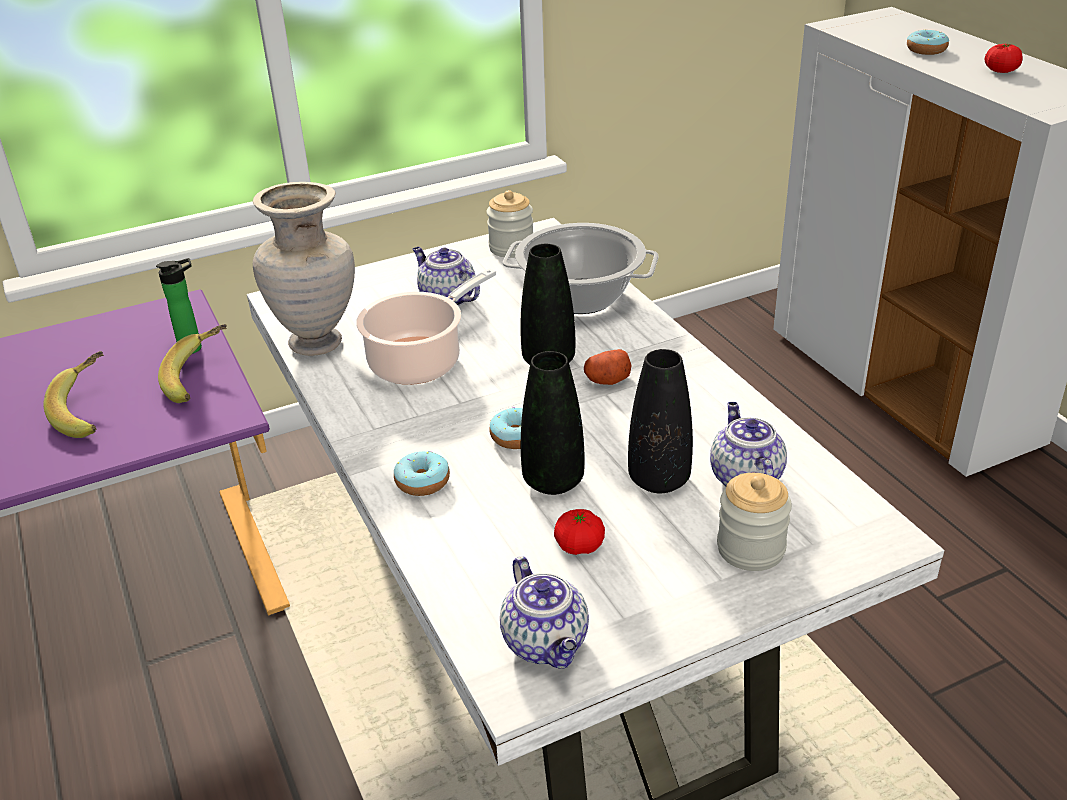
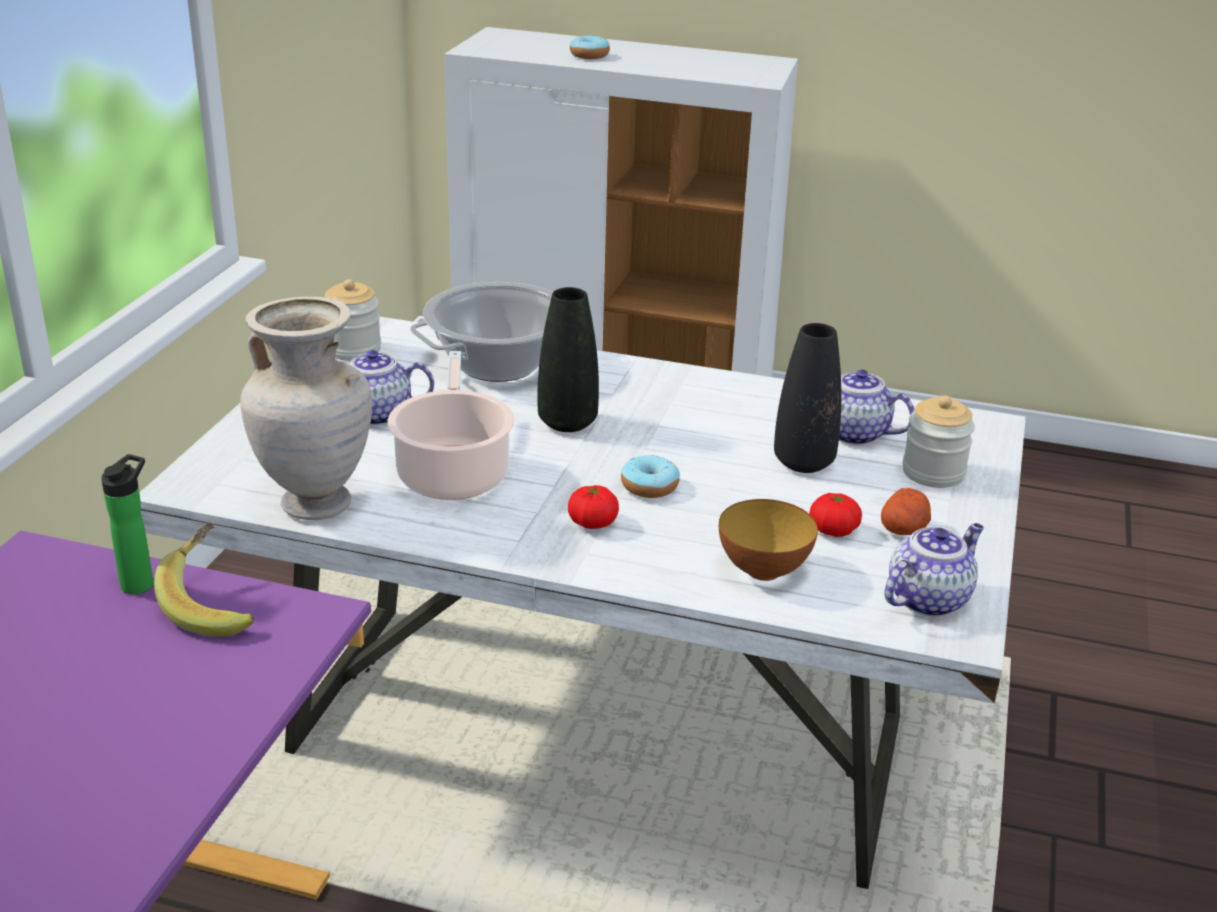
camera: 50 degrees left, 5 degrees down
(90, 412) = (137, 698): banana -> none
(422, 482) = (641, 555): donut -> none
(475, 543) = (763, 571): none -> bowl
(547, 644) = (928, 598): teapot -> teapot turned 60 degrees counterclockwise
(553, 481) = (736, 501): black vase -> none
(607, 380) = (640, 415): potato -> potato (903, 529)
(1001, 71) = (674, 60): tomato -> tomato (592, 523)

